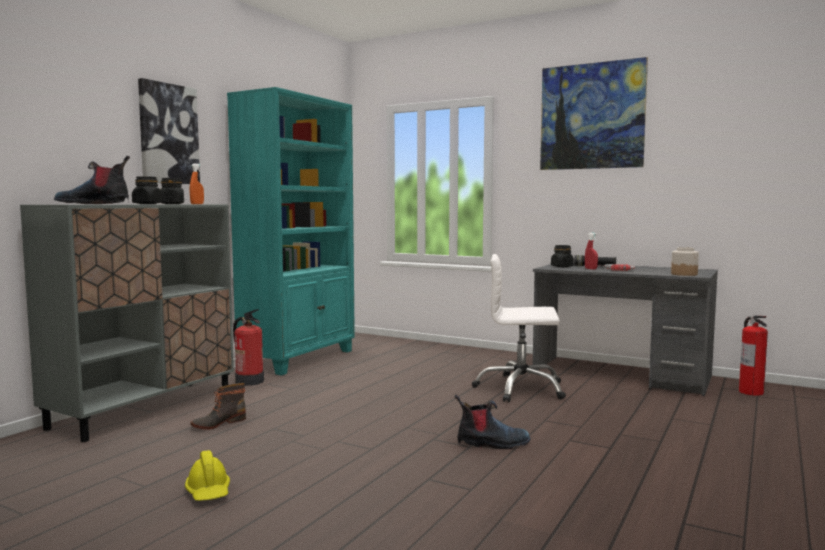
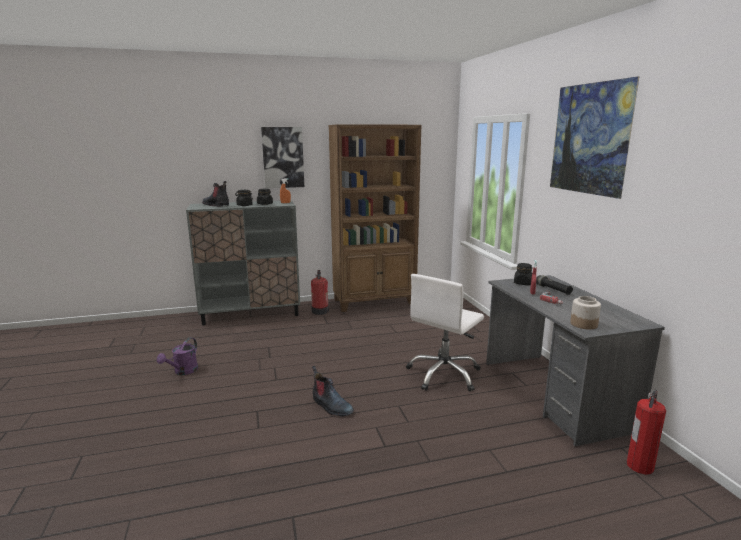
camera: 45 degrees right, 10 degrees up
(208, 492) = (183, 371): yellow hard hat -> purple watering can
(218, 423) = (257, 334): boot -> none
(299, 359) = (374, 302): turquoise bookcase -> brown bookcase
(520, 389) = (444, 374): white office chair -> white office chair turned 105 degrees counterclockwise

